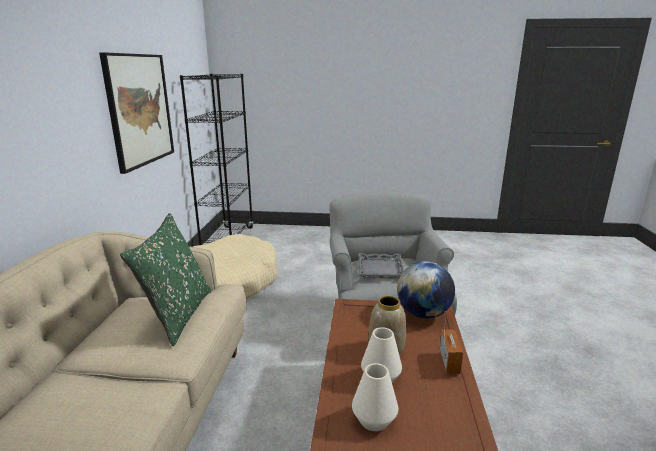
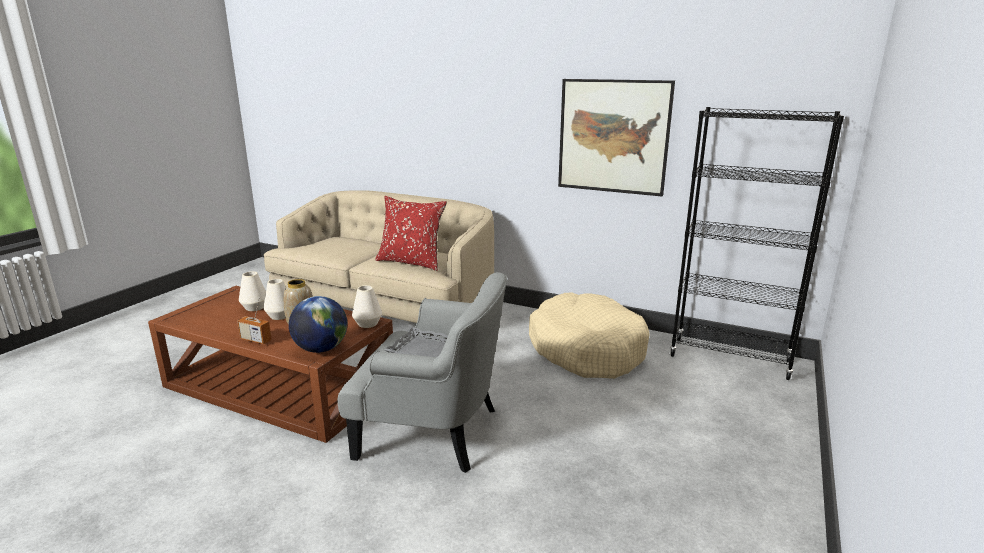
camera: 110 degrees right, 0 degrees up
(177, 315) = (411, 262): green pillow -> red pillow
(355, 307) = (368, 324): none -> white vase

